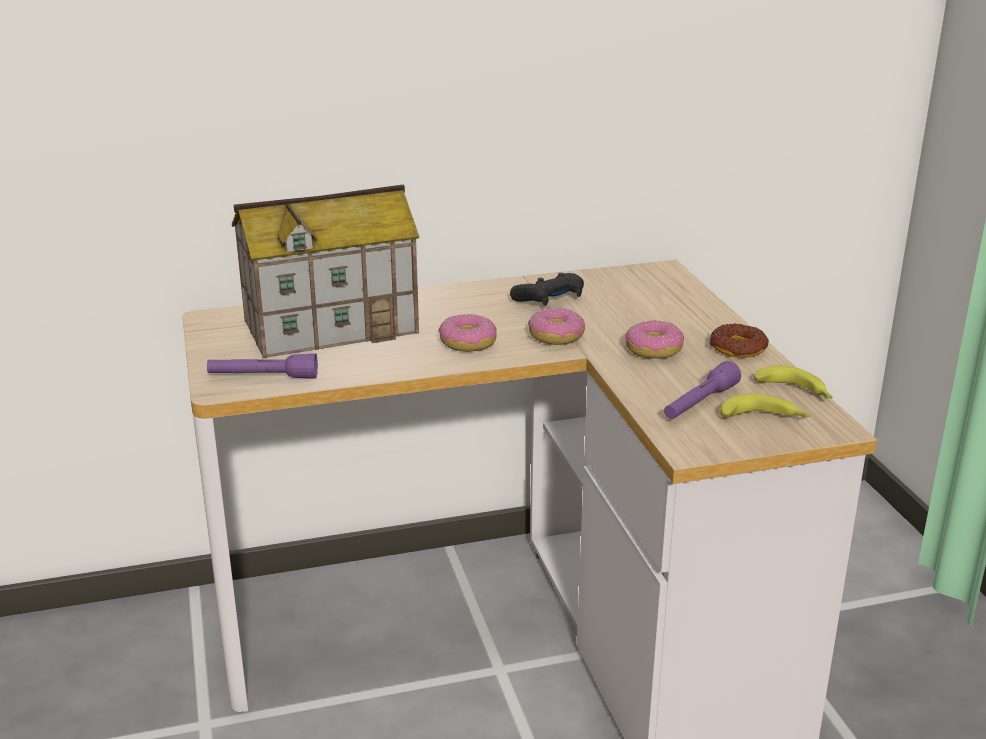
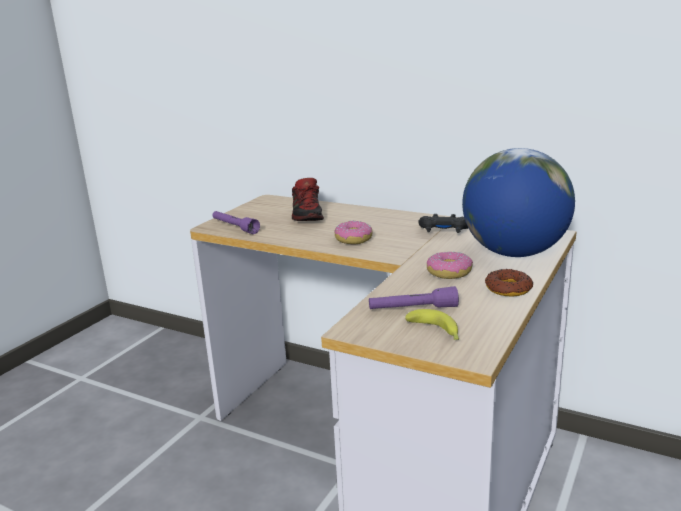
camera: 45 degrees right, 5 degrees down
(331, 326) = (308, 215): toy house -> shoe
(556, 336) = (406, 249): donut -> none
(670, 304) = (514, 253): none -> globe
(796, 392) = (493, 326): banana -> none

